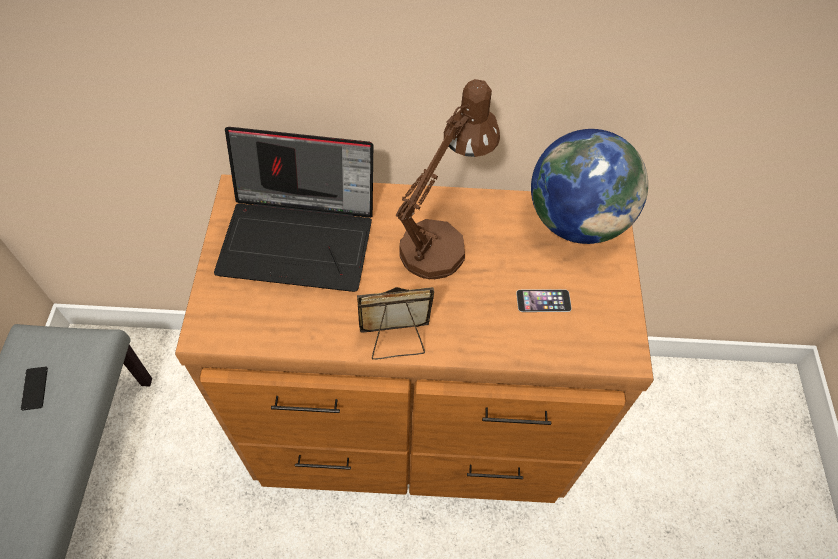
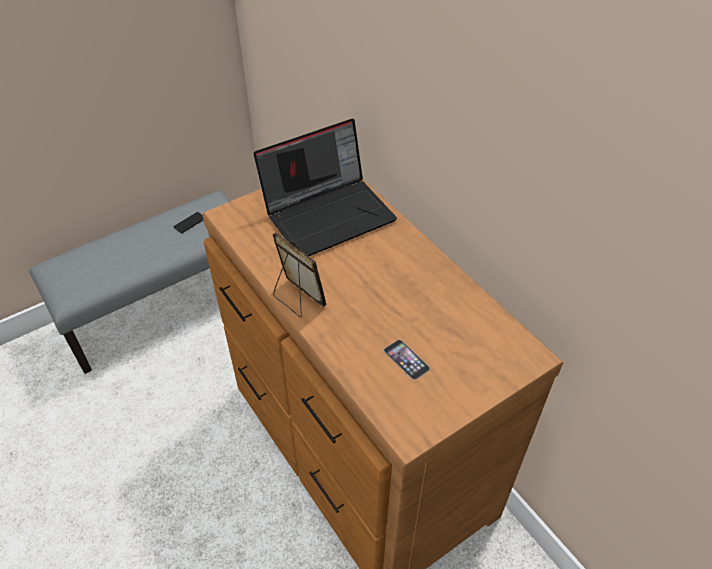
camera: 55 degrees right, 10 degrees down
(301, 237) = (329, 213): laptop -> laptop turned 90 degrees counterclockwise
(441, 241) = (396, 277): brown table lamp -> none
(576, 220) = (499, 341): globe -> none

